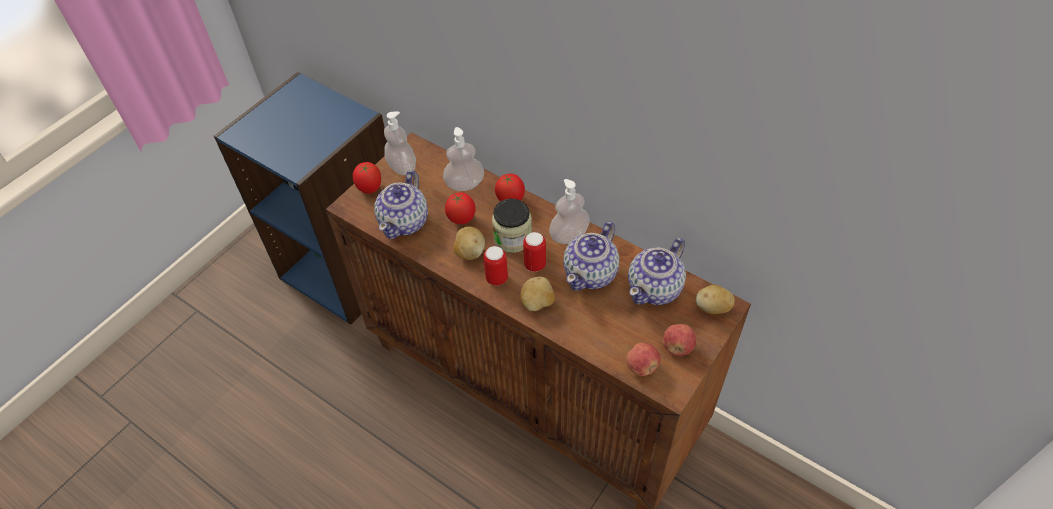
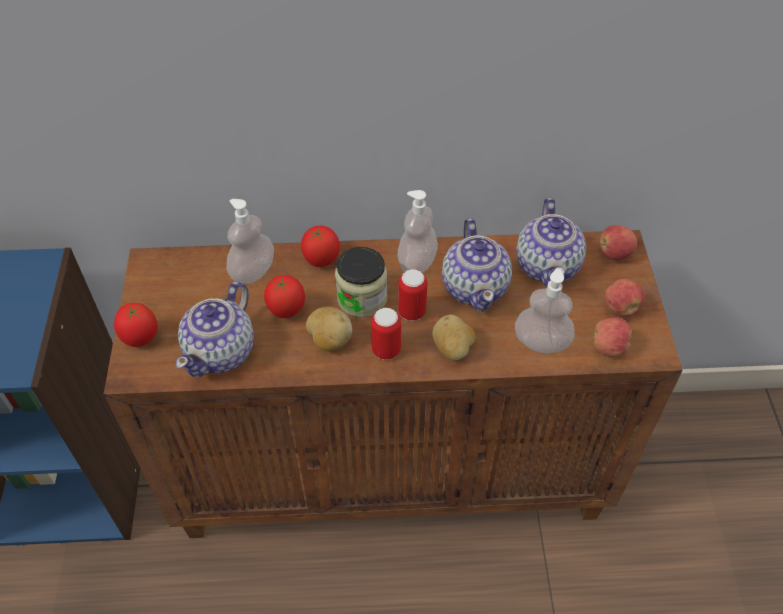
camera: 40 degrees left, 0 degrees up
(402, 167) = (158, 292): soap dispenser -> soap dispenser (541, 342)
(405, 222) = (221, 351): teapot -> teapot turned 45 degrees clockwise
(712, 308) = (614, 253): potato -> apple

